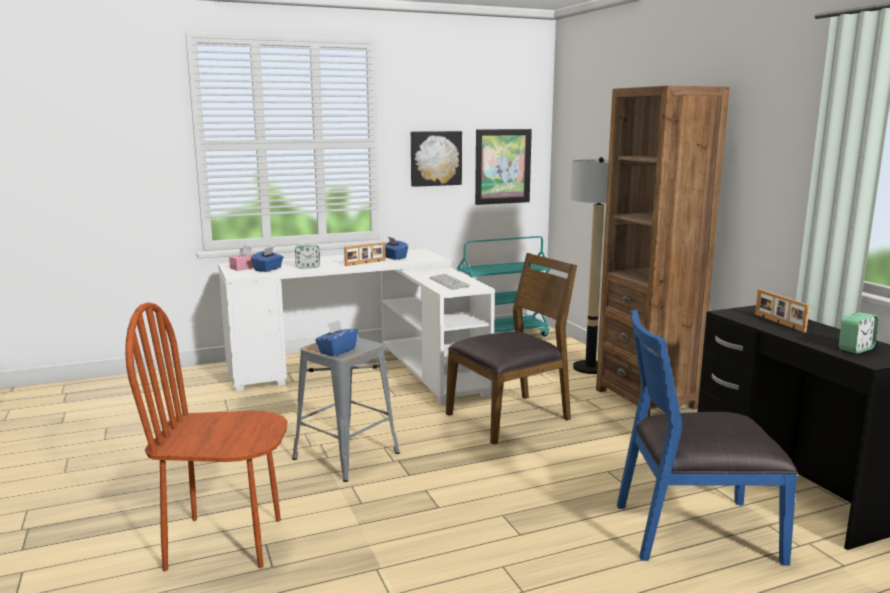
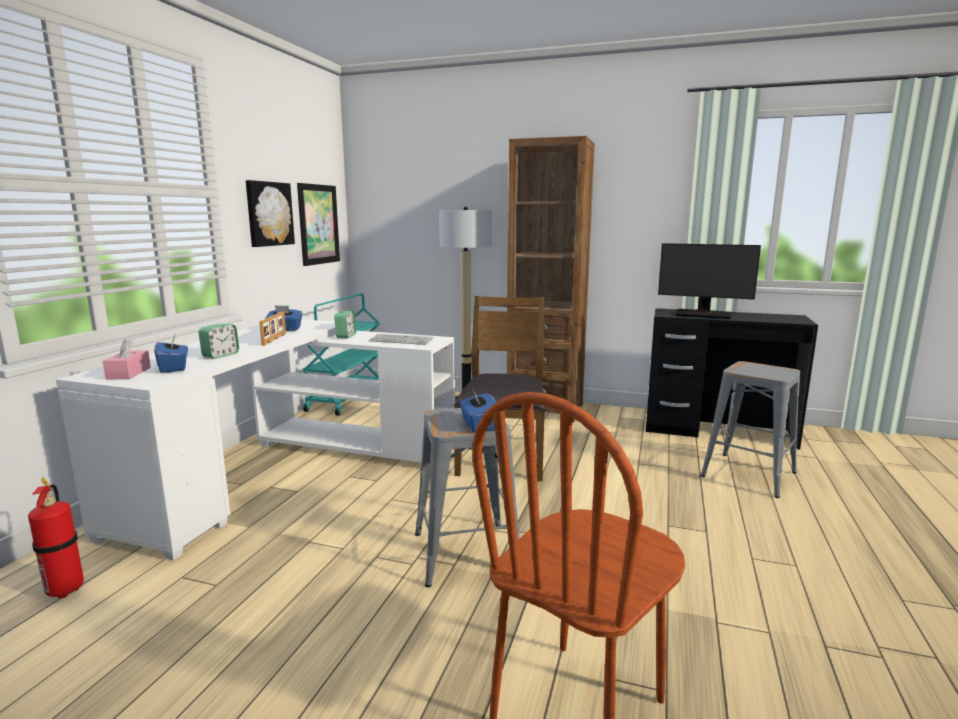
camera: 50 degrees left, 0 degrees up
(188, 384) = (66, 589): none -> fire extinguisher
(694, 531) = (748, 474): blue chair -> grey stool
(778, 323) = (703, 314): picture frame -> monitor
(856, 349) = (775, 318): alarm clock -> alarm clock (346, 336)

